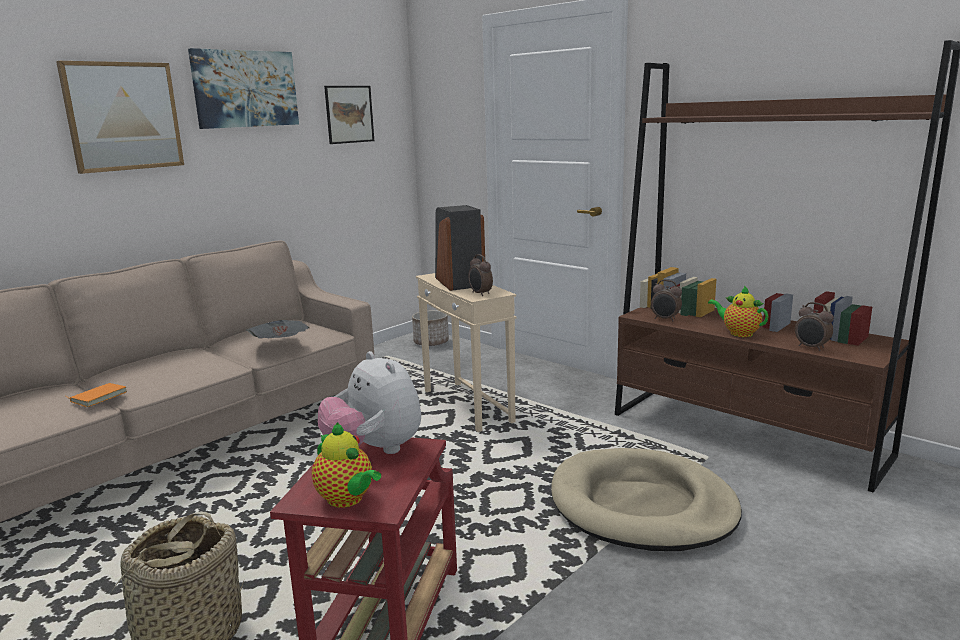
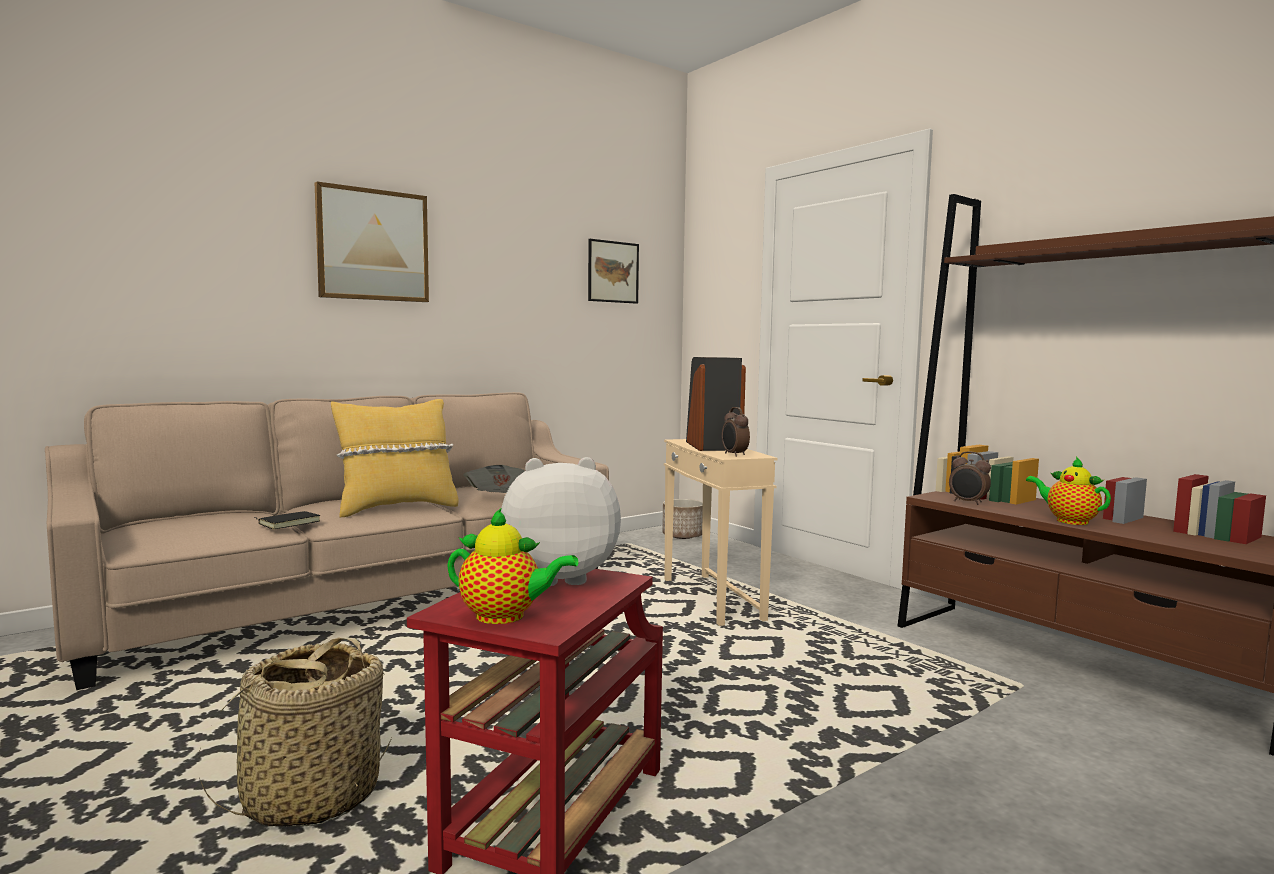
camera: 10 degrees right, 10 degrees down
(98, 397) = (289, 523): orange book -> black book
(190, 366) = (397, 508): none -> yellow pillow
(245, 89) = (503, 232): picture -> none
(347, 500) = (505, 616): teapot -> teapot turned 45 degrees counterclockwise
(374, 451) = (559, 577): plush toy -> plush toy turned 105 degrees clockwise
(642, 506) = (924, 730): beige dog bed -> none
(811, 348) = (1175, 541): alarm clock -> none

